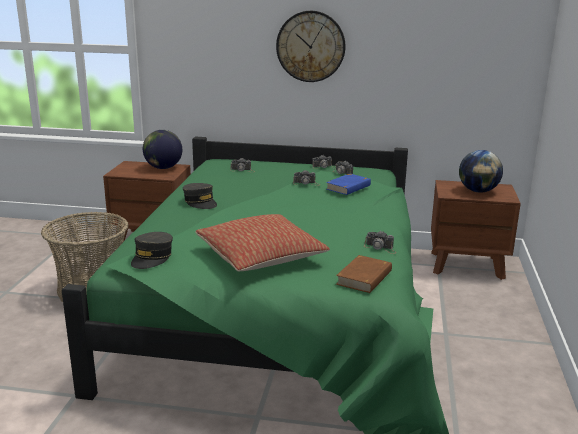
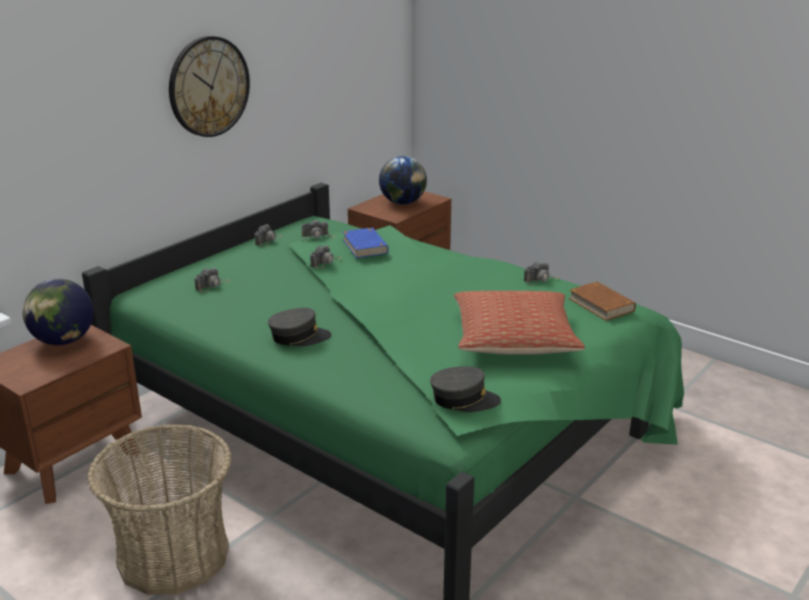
camera: 60 degrees left, 5 degrees up
(152, 257) = (464, 399): grey cap -> grey cap turned 45 degrees counterclockwise

